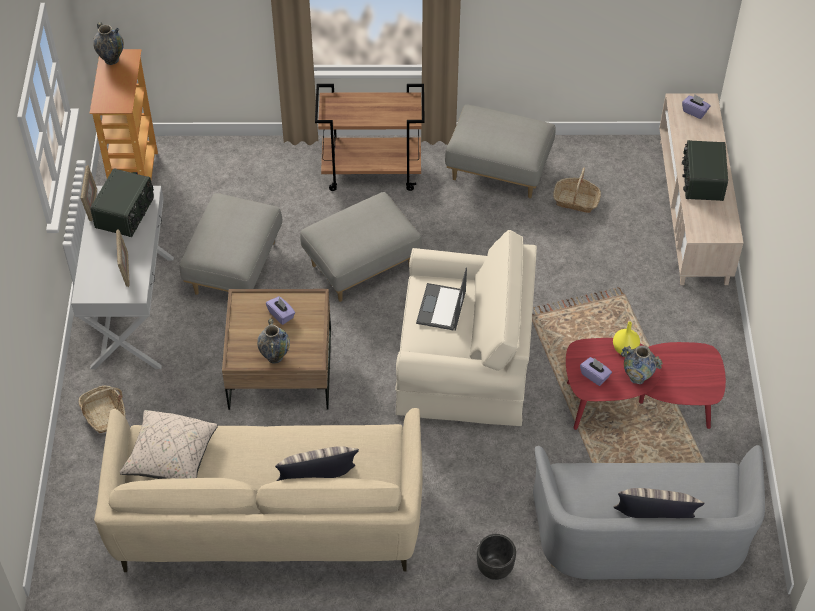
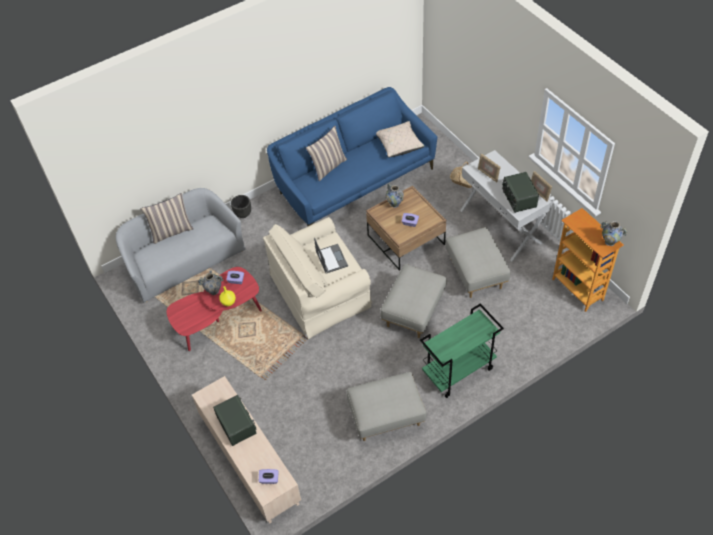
camera: 150 degrees right, 0 degrees up
(267, 521) = (353, 181): beige sofa -> blue sofa
(372, 171) = (458, 372): brown cart -> green cart
(576, 201) = (325, 423): basket -> none

